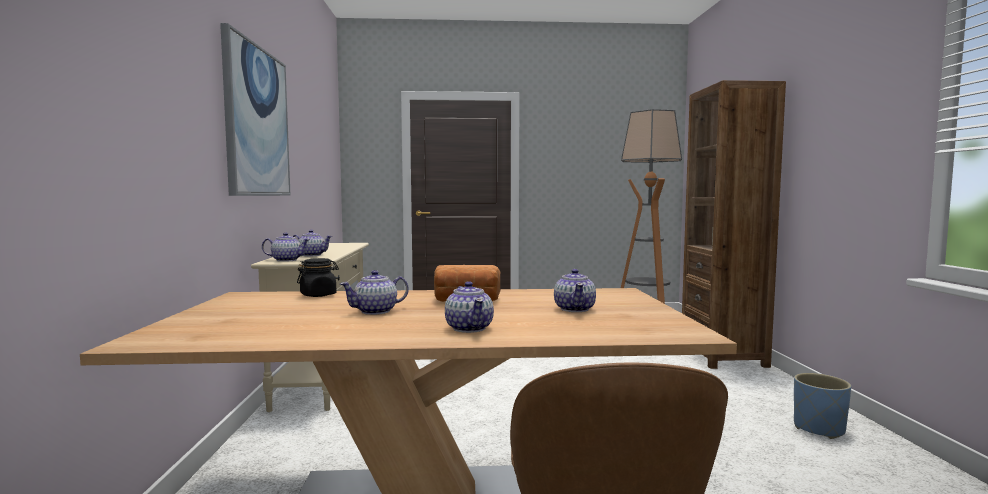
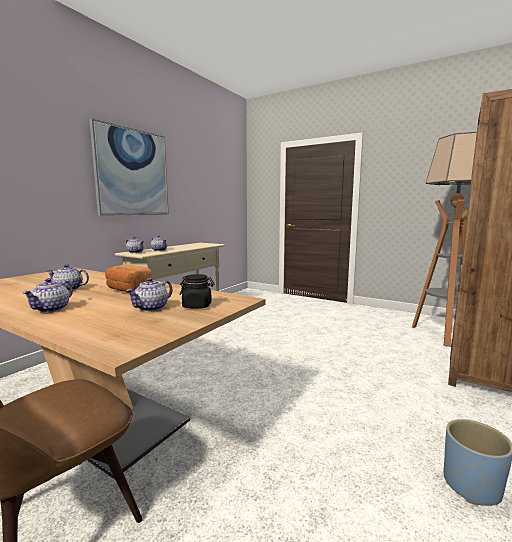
camera: 35 degrees right, 5 degrees up
(318, 295) = (92, 274): black jar -> black jar (197, 306)

